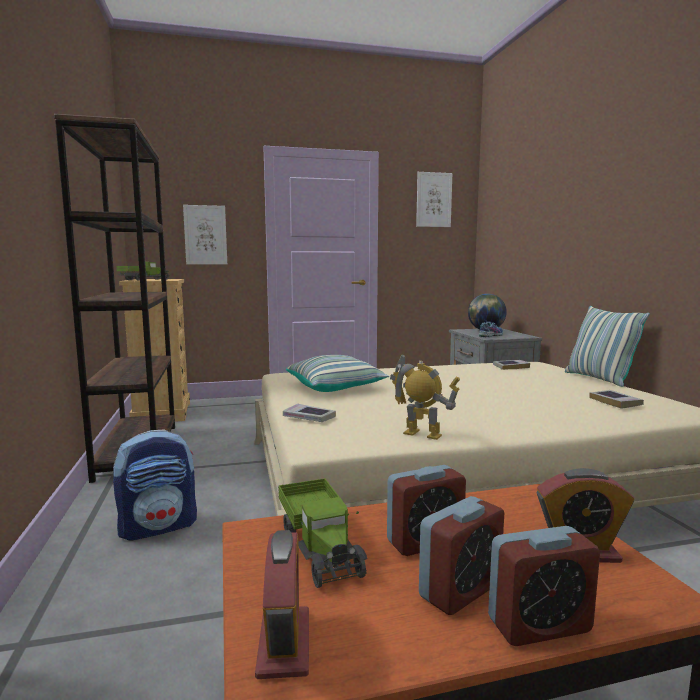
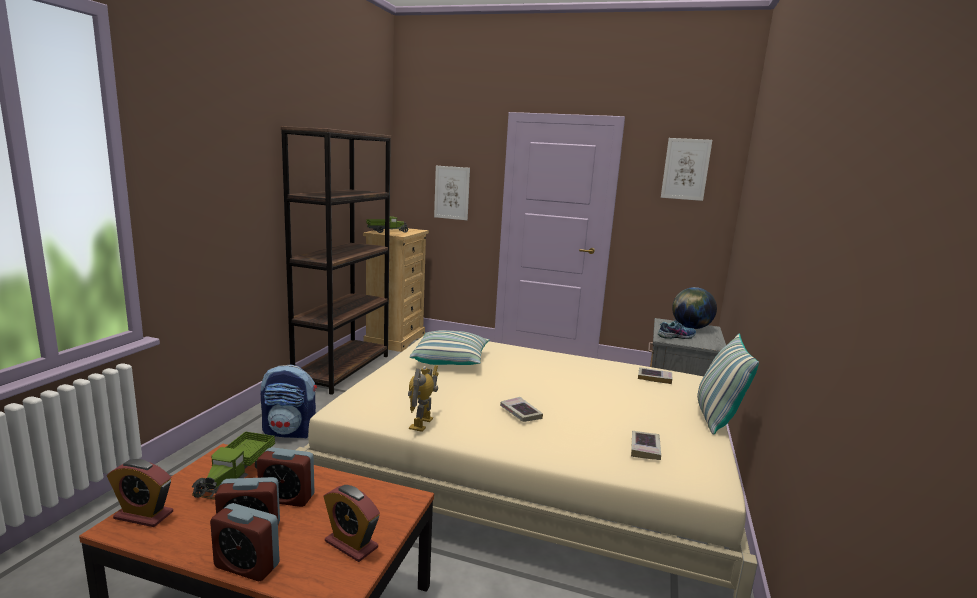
camera: 30 degrees right, 5 degrees up
(284, 643) = (143, 515): alarm clock -> alarm clock turned 75 degrees clockwise
(309, 417) = (378, 384): book -> book (520, 413)
(422, 434) = (422, 424): toy robot -> toy robot turned 135 degrees counterclockwise

